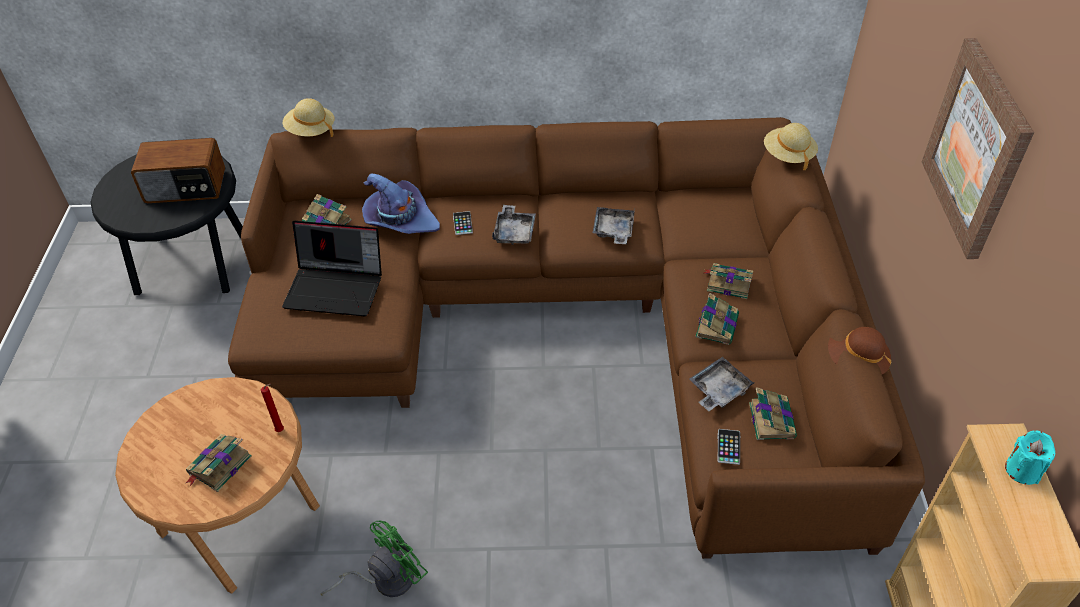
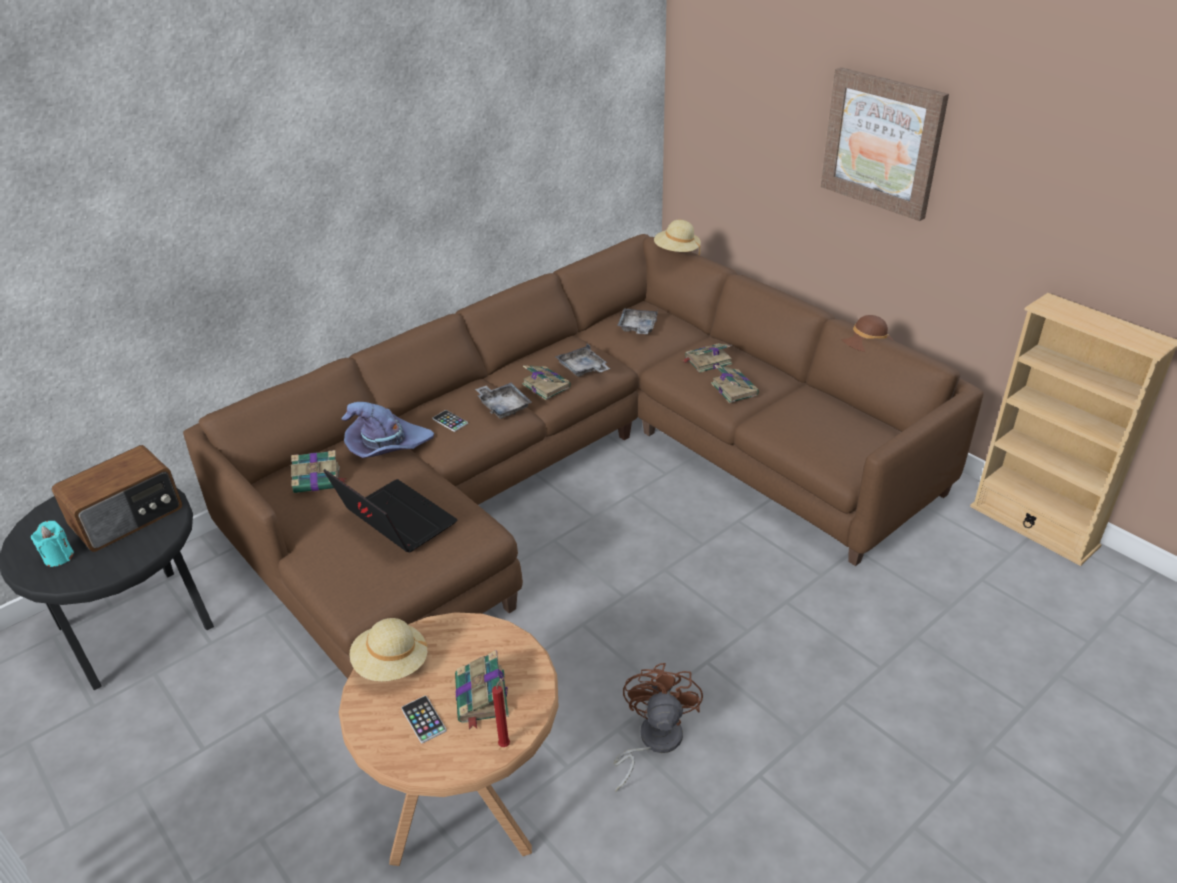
camera: 40 degrees left, 10 degrees down
(281, 430) = (505, 636): red candle -> red candle (506, 744)
(311, 131) = (243, 398): beige hat -> beige hat (391, 664)
(337, 287) = (394, 521): laptop -> laptop turned 105 degrees counterclockwise
(385, 579) = (653, 741): green fan -> brown fan
(718, 390) = (786, 425): grey tray -> grey tray (637, 328)
(728, 447) = (837, 453): phone -> phone (423, 719)
(771, 419) = (840, 422): book -> book (545, 385)
(1022, 470) = (1081, 312): turquoise candle -> turquoise candle (58, 557)

